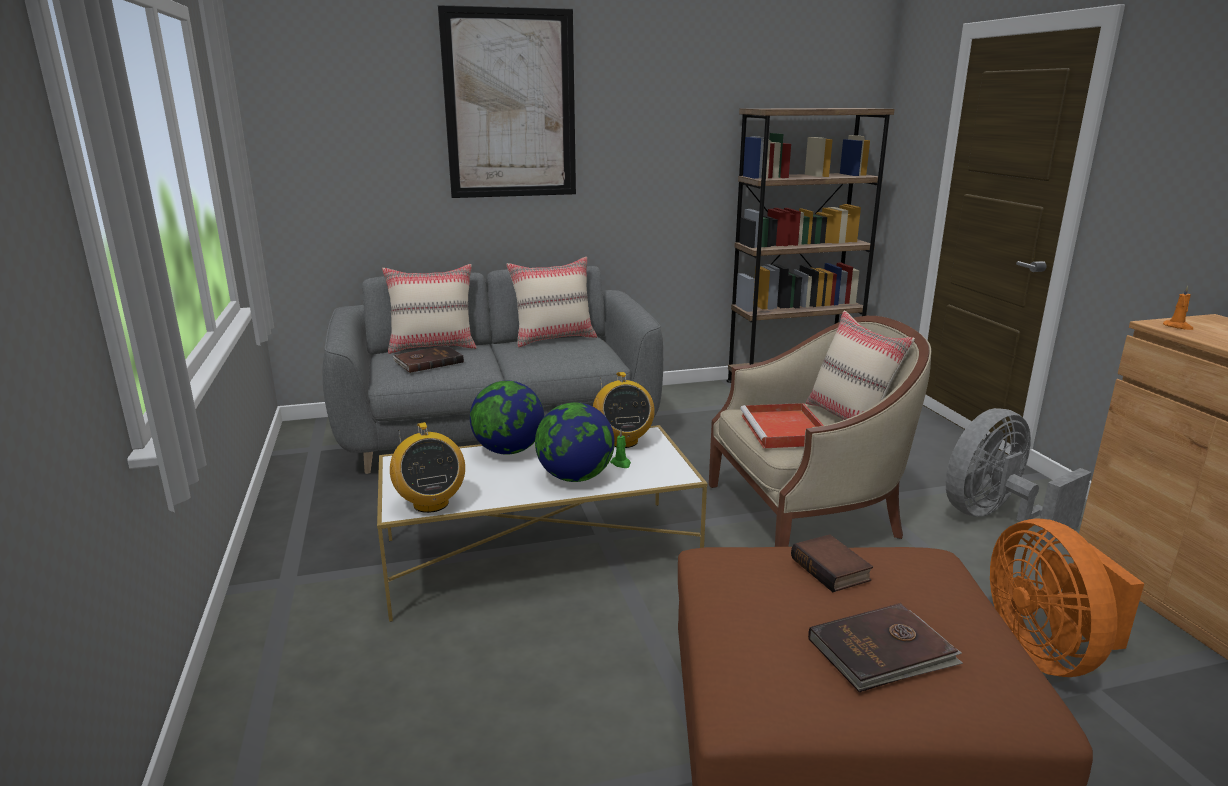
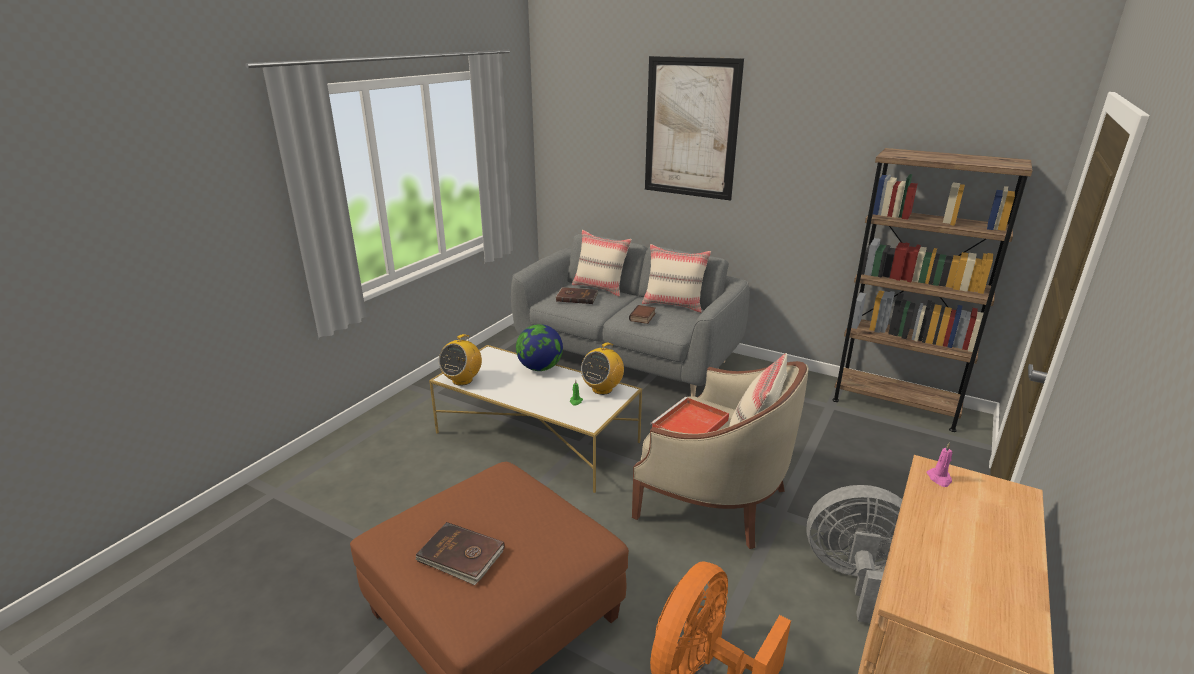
camera: 45 degrees right, 5 degrees up
(575, 477) = (541, 398): globe -> none
(832, 569) = (526, 509): book -> book (643, 317)
(1178, 327) = (939, 478): orange candle -> pink candle

